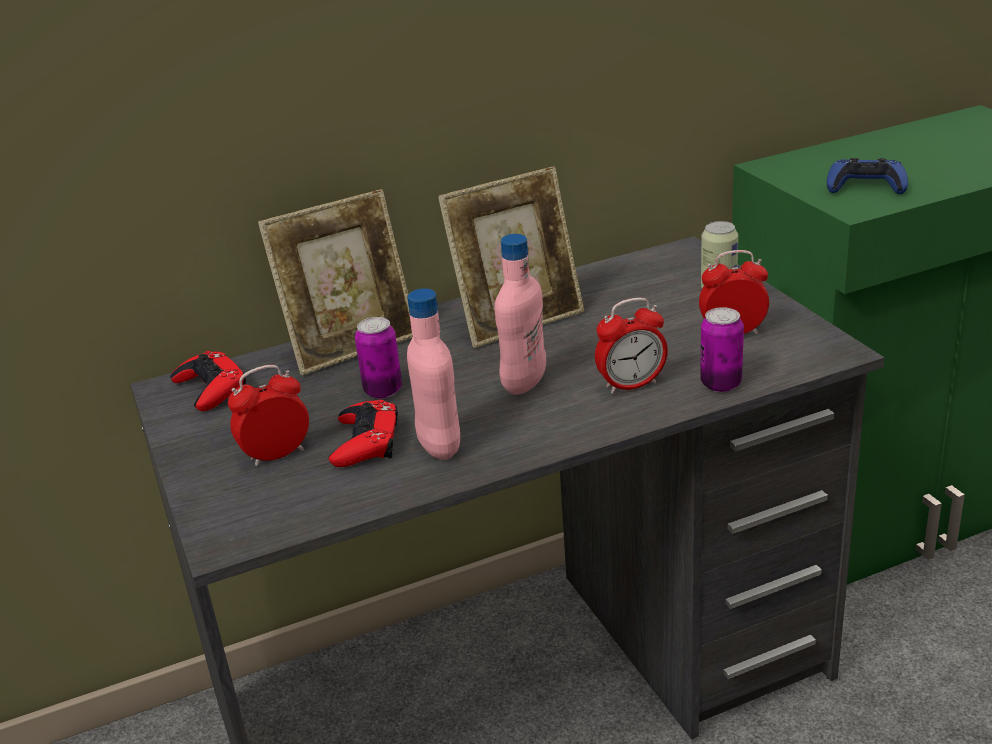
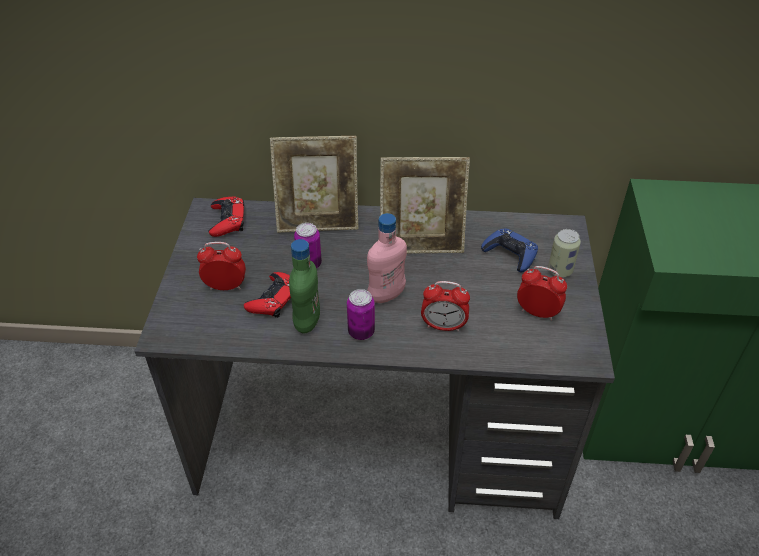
camera: 25 degrees right, 15 degrees up
(439, 447) = (307, 321): pink bottle -> green bottle
(721, 384) = (495, 351): can -> can (361, 332)
(866, 186) = (700, 239): blue game controller -> blue game controller (510, 254)

